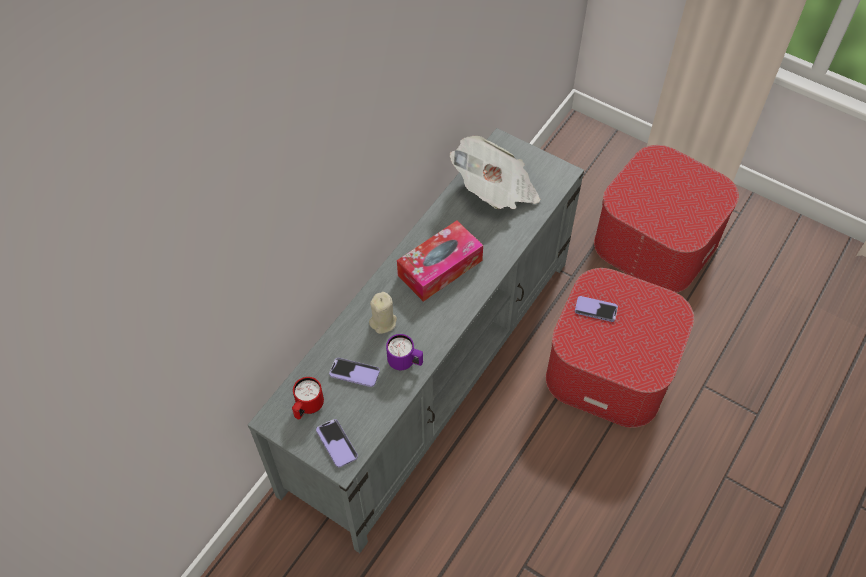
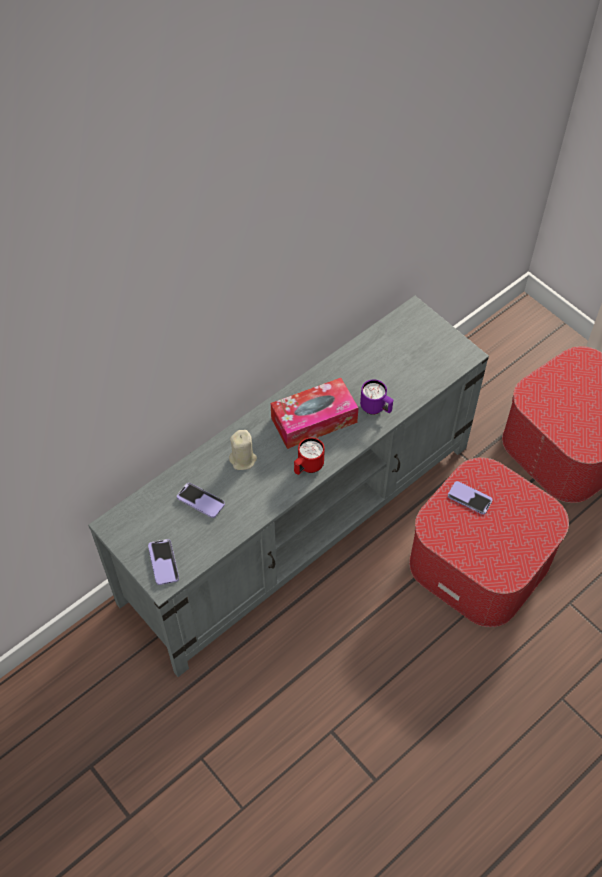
camera: 15 degrees right, 0 degrees up
(308, 407) = (147, 522): red mug -> red mug (307, 467)
(405, 362) = (251, 502): purple mug -> purple mug (376, 408)
(495, 190) = (393, 356): newspaper -> none

